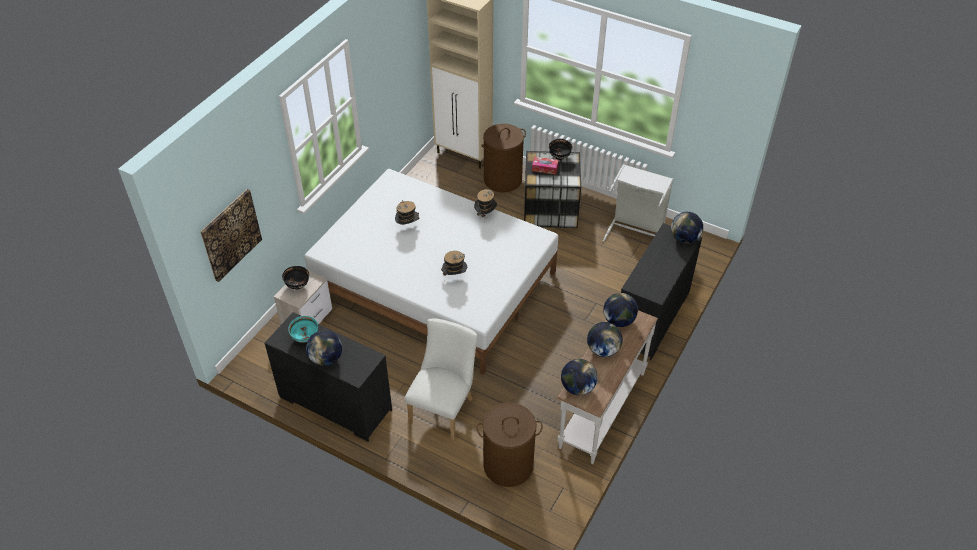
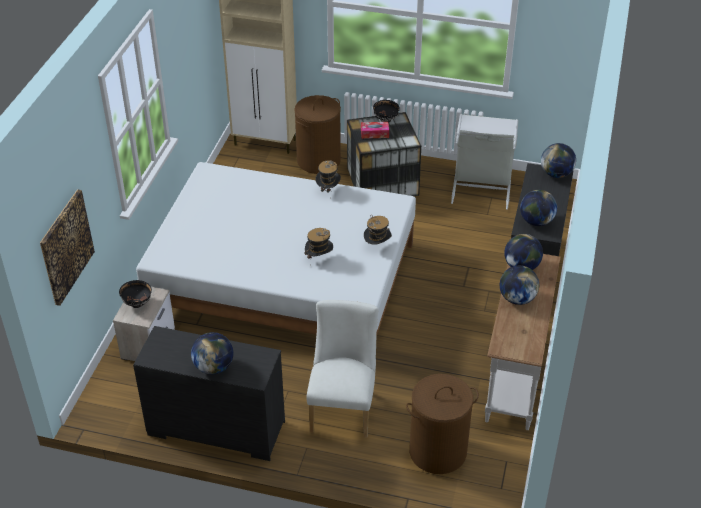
camera: 15 degrees left, 5 degrees down
(305, 338) = (180, 350): turquoise bowl -> none
(407, 226) = (245, 216): hat -> hat (377, 246)
(577, 387) = (506, 341): globe -> globe (536, 221)

